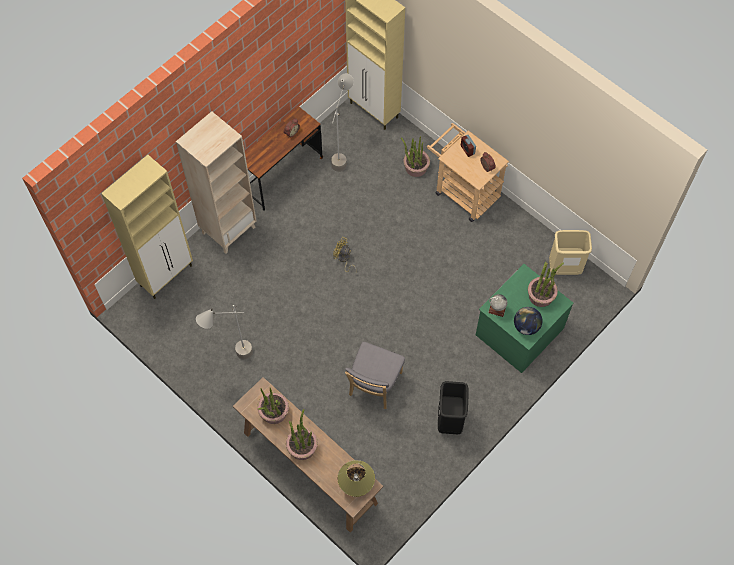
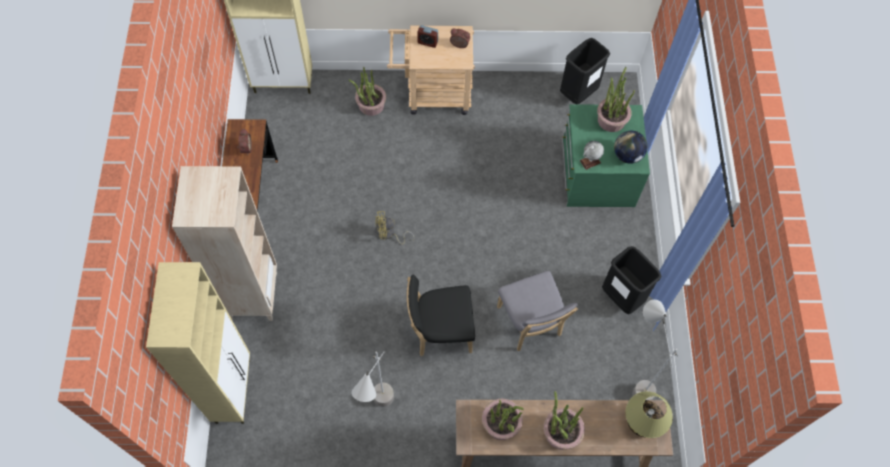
camera: 45 degrees left, 0 degrees up
(315, 343) = (440, 331): none -> black chair
(342, 154) = (293, 143): grey floor lamp -> grey floor lamp (633, 378)
(564, 268) = (578, 93): beige trash can -> black trash can

